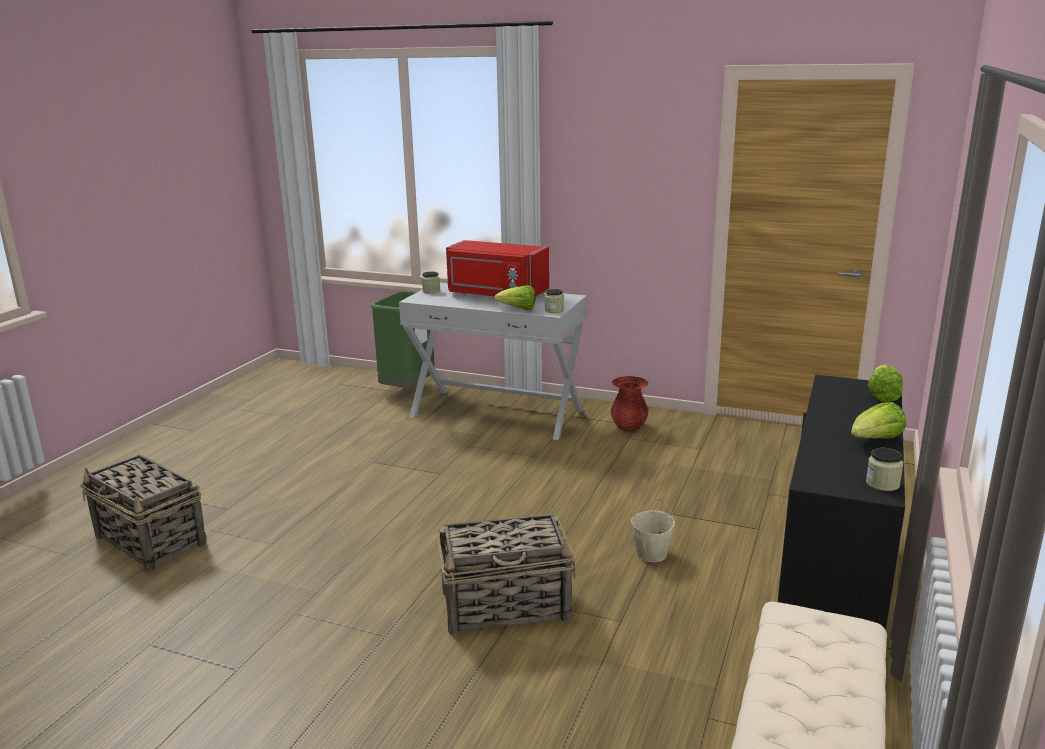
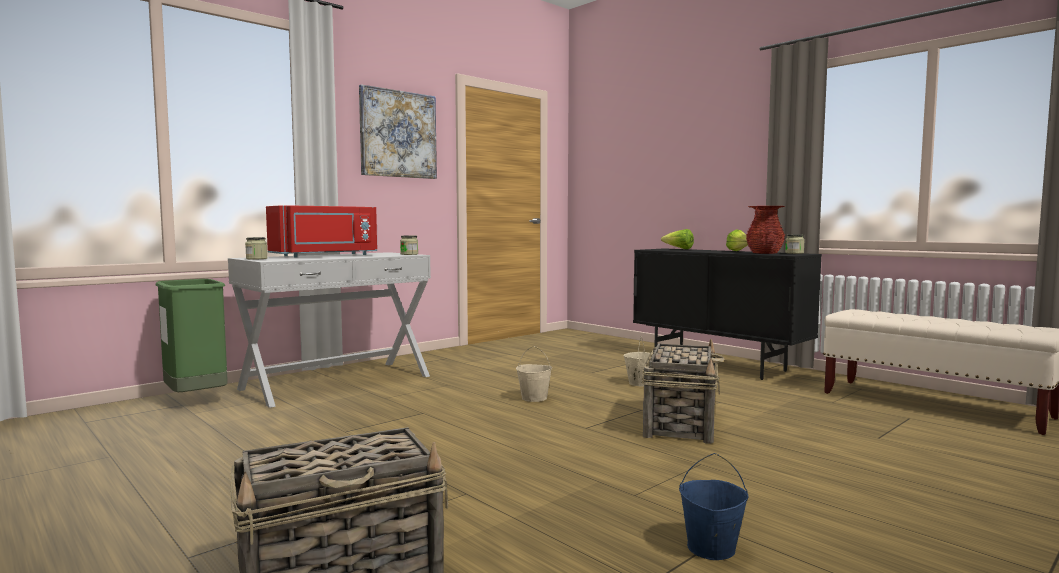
camera: 65 degrees left, 15 degrees down
(206, 663) = (711, 548): none -> blue bucket
(518, 309) = (384, 255): lettuce -> none
(528, 508) = (534, 398): none -> beige bucket
(628, 426) = (444, 360): red vase -> red vase (764, 253)
(631, 155) = (398, 134): none -> picture

